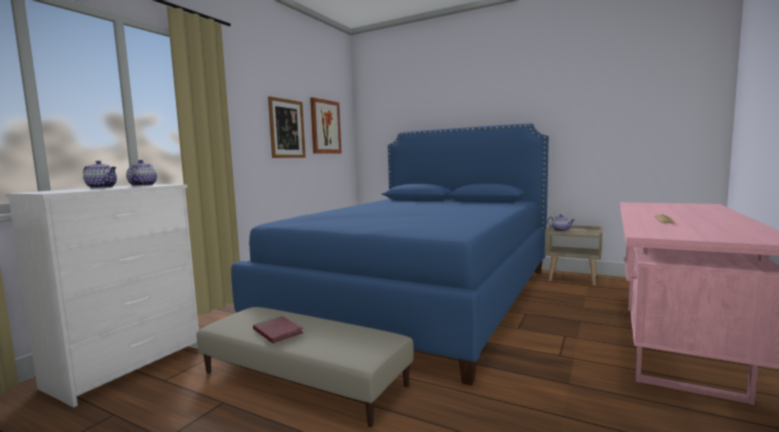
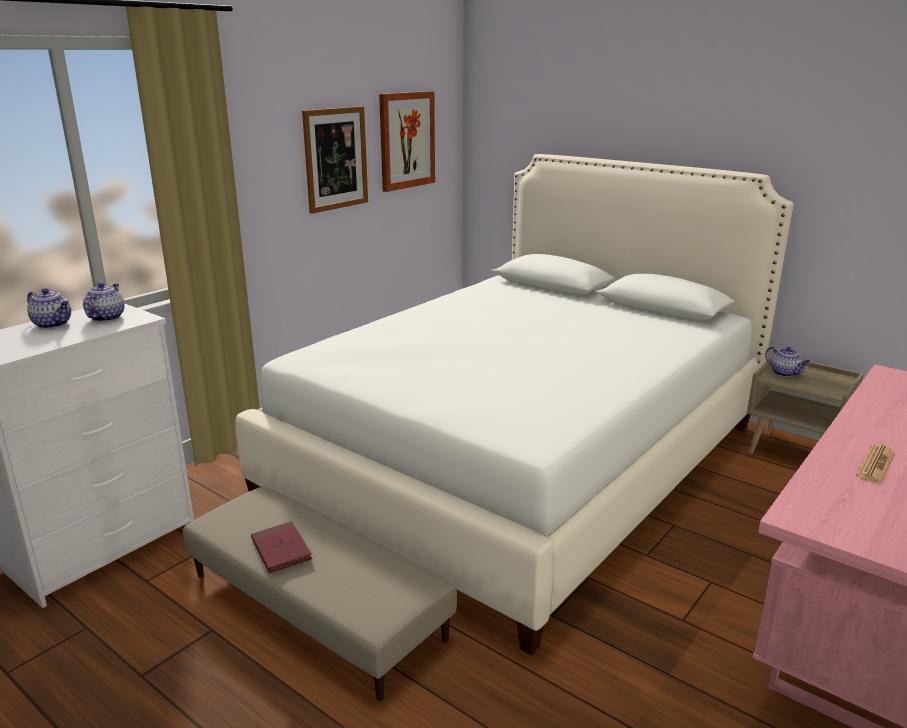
camera: 10 degrees right, 15 degrees up
(419, 295) = (523, 460): blue bed -> white bed

